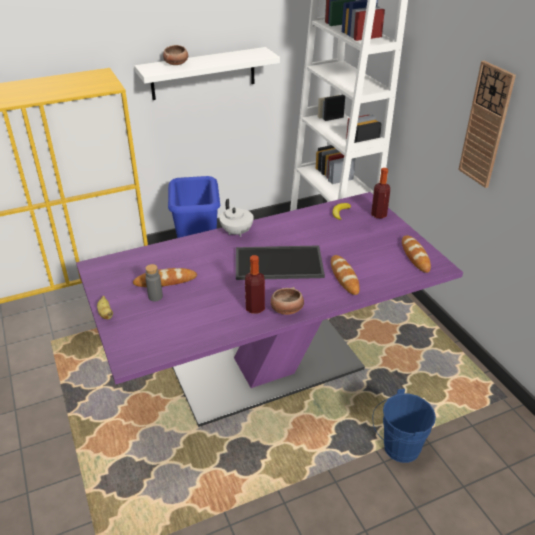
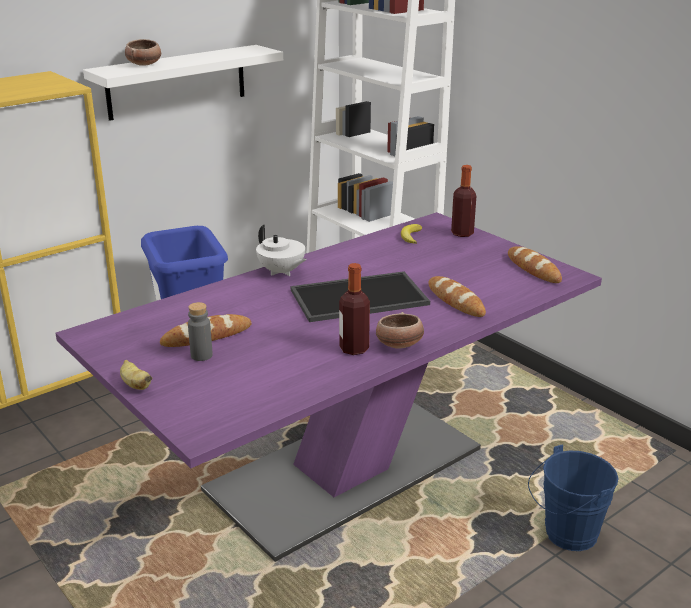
camera: 15 degrees left, 10 degrees down
(486, 126) = (591, 91): wall clock -> none

